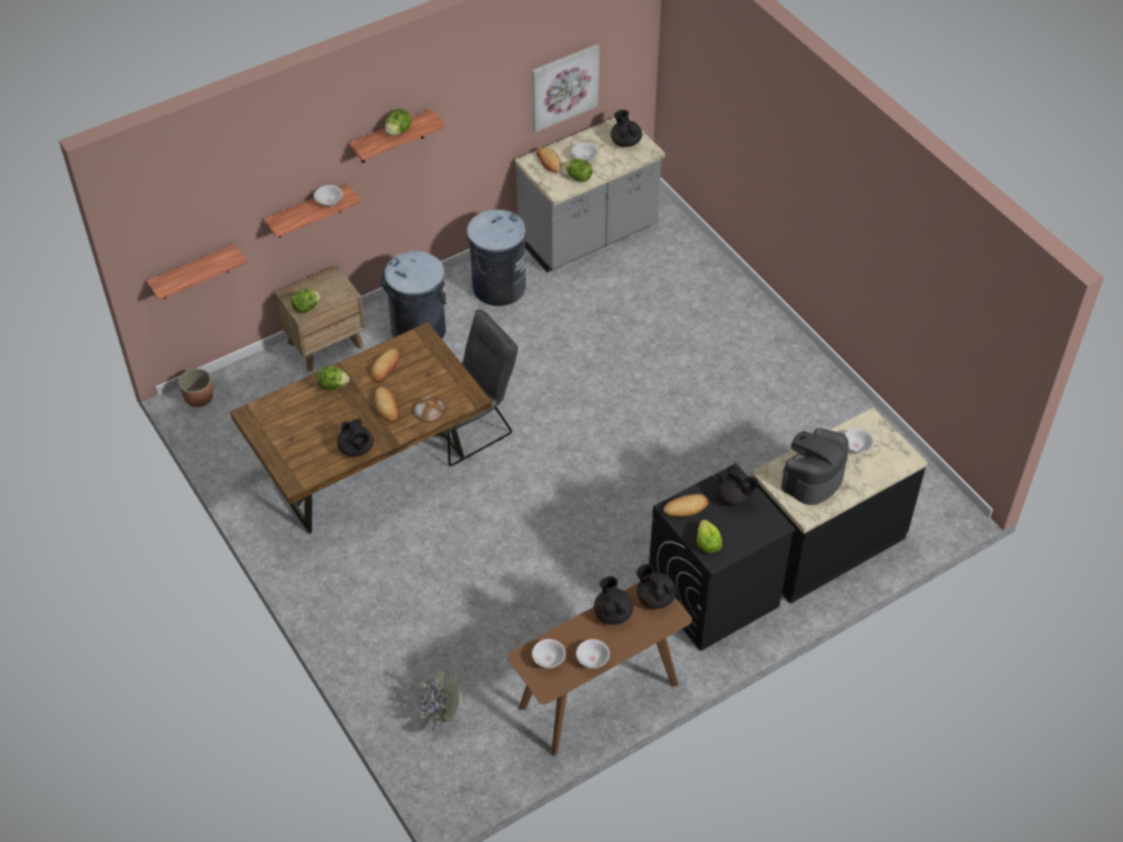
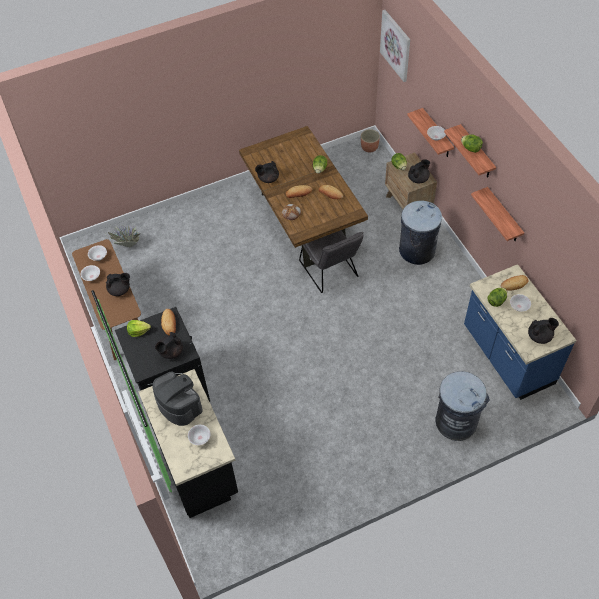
camera: 100 degrees right, 5 degrees up
(193, 273) = (396, 91): shelf -> shelf (503, 216)
(498, 287) = (455, 296): grey trash can -> grey trash can (456, 421)
(564, 86) = (556, 267): picture -> picture (396, 45)
(588, 237) = (507, 356): grey counter -> blue counter
(655, 597) = (124, 312): black teapot -> black teapot (418, 179)

